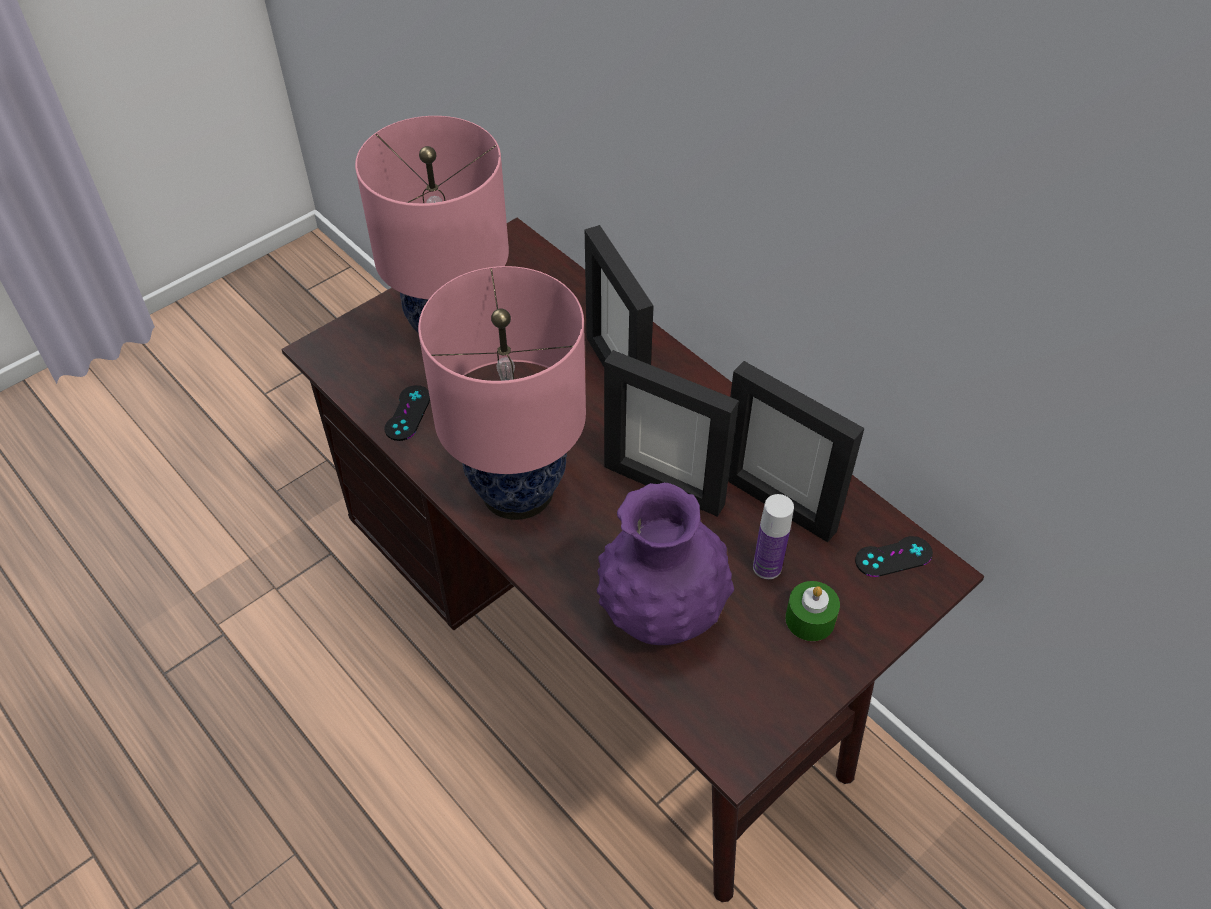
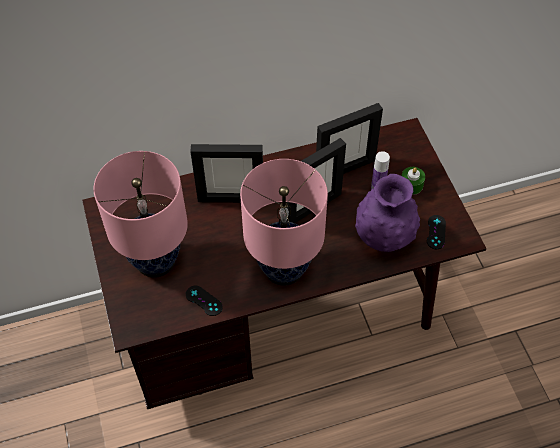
camera: 65 degrees left, 5 degrees up
(893, 557) = (393, 142): black game controller -> black game controller (436, 232)

